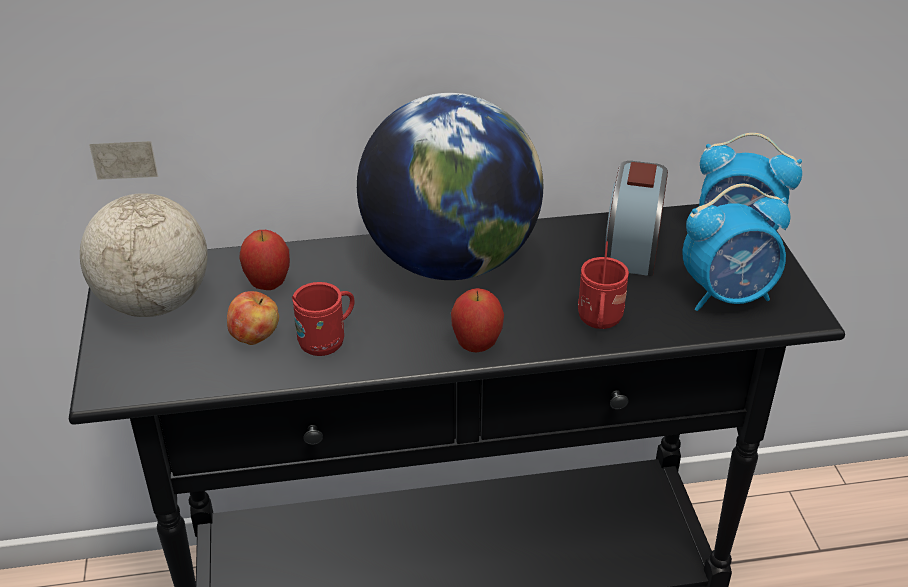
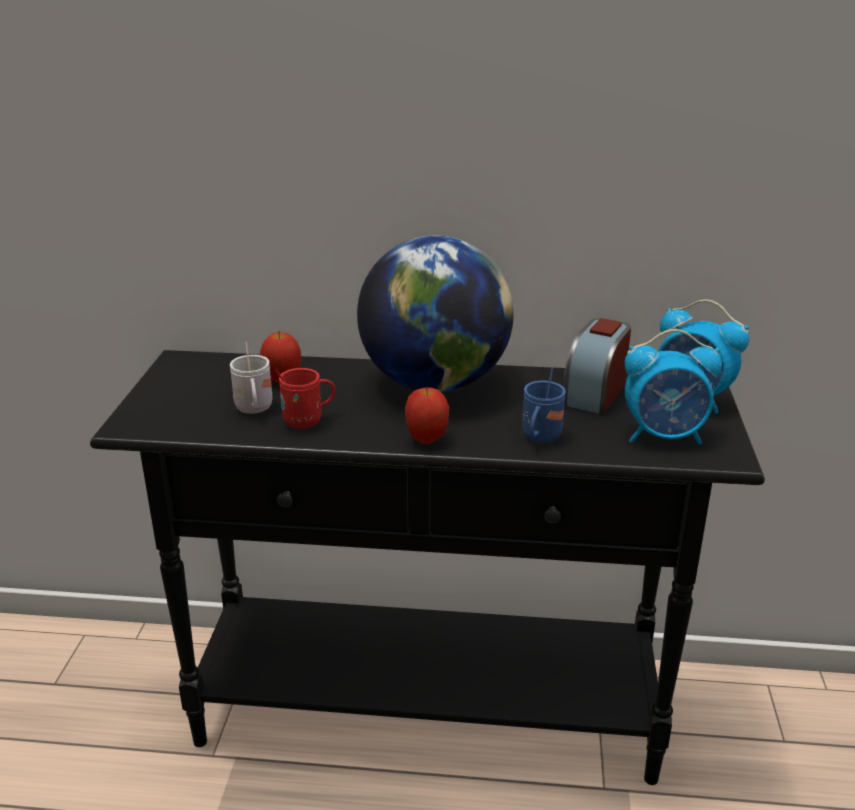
camera: 15 degrees right, 10 degrees down
(153, 302) = (191, 380): globe -> none
(255, 337) = (254, 410): apple -> white mug
(599, 323) = (539, 439): red mug -> blue mug

